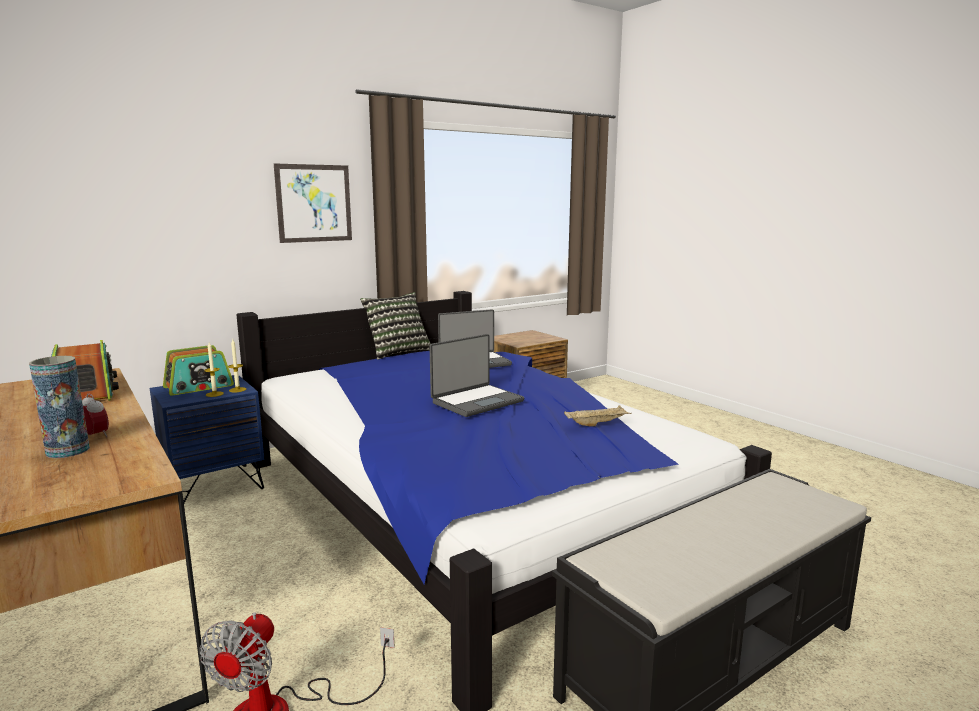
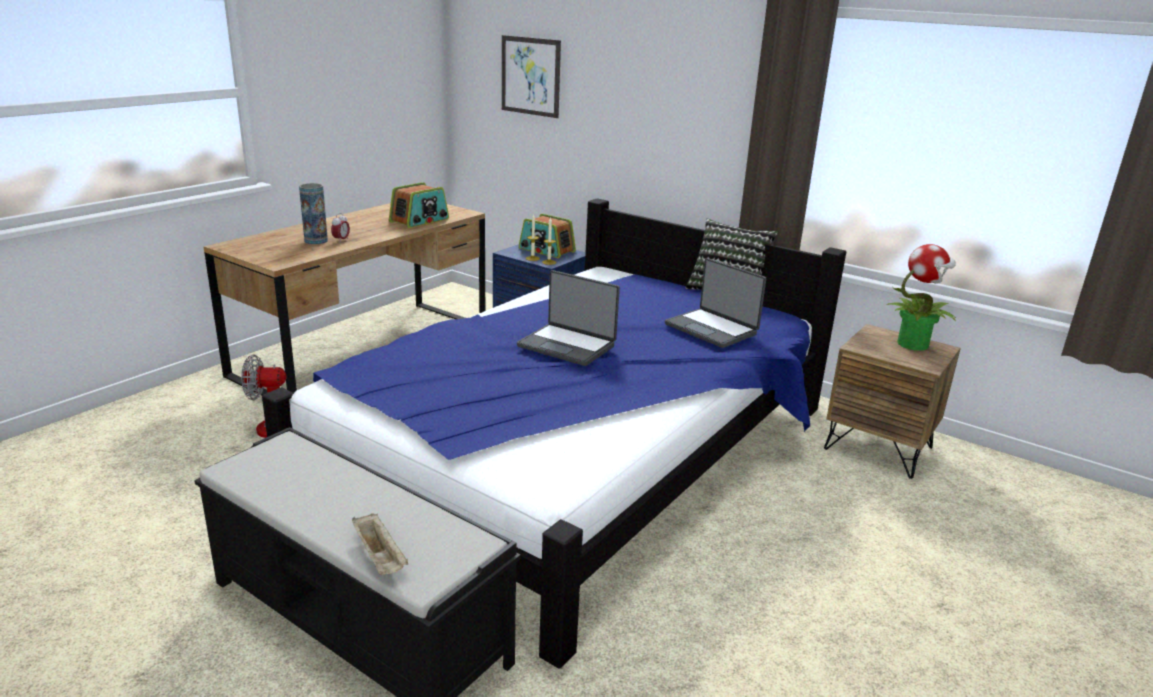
camera: 70 degrees right, 10 degrees up
(314, 203) = (704, 103): picture -> picture (530, 76)
(522, 335) = (913, 344): none -> potted plant
(597, 424) = (538, 409): beige tray -> beige tray (380, 557)

